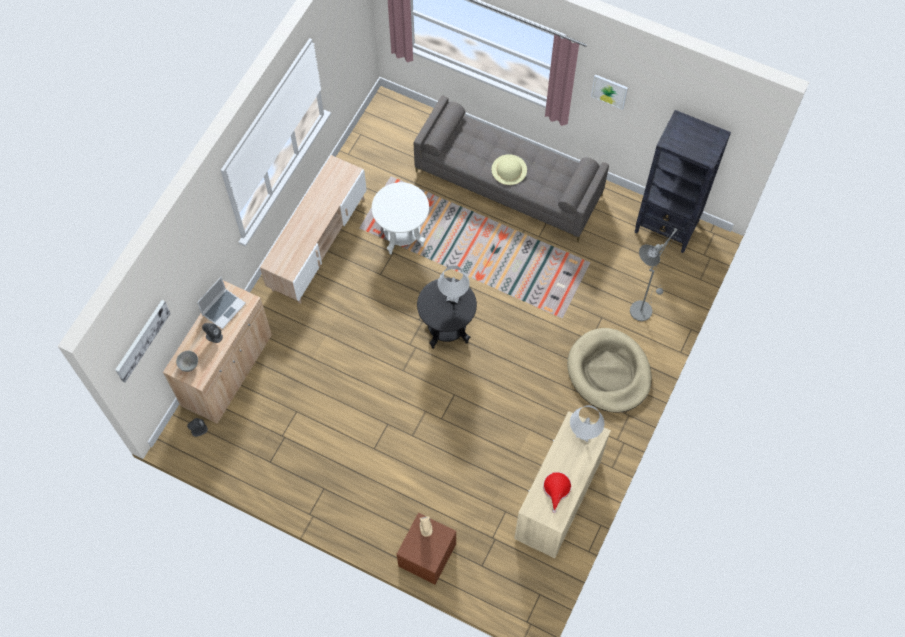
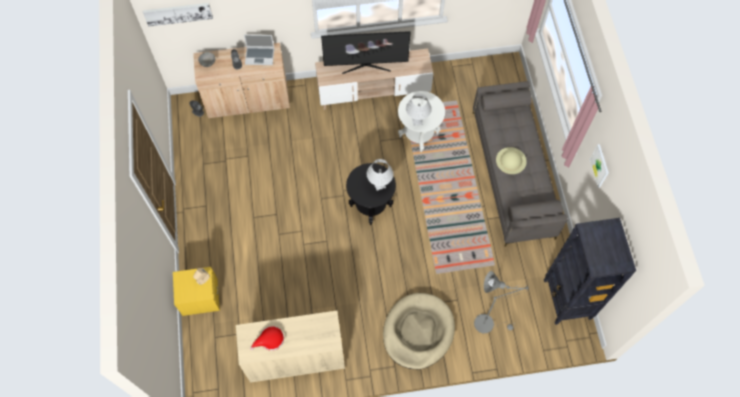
camera: 55 degrees right, 0 degrees up
(304, 223) = (365, 66): none -> television
(427, 555) = (200, 297): brown nightstand -> yellow nightstand
(583, 434) = (326, 332): white table lamp -> white table lamp (417, 121)

